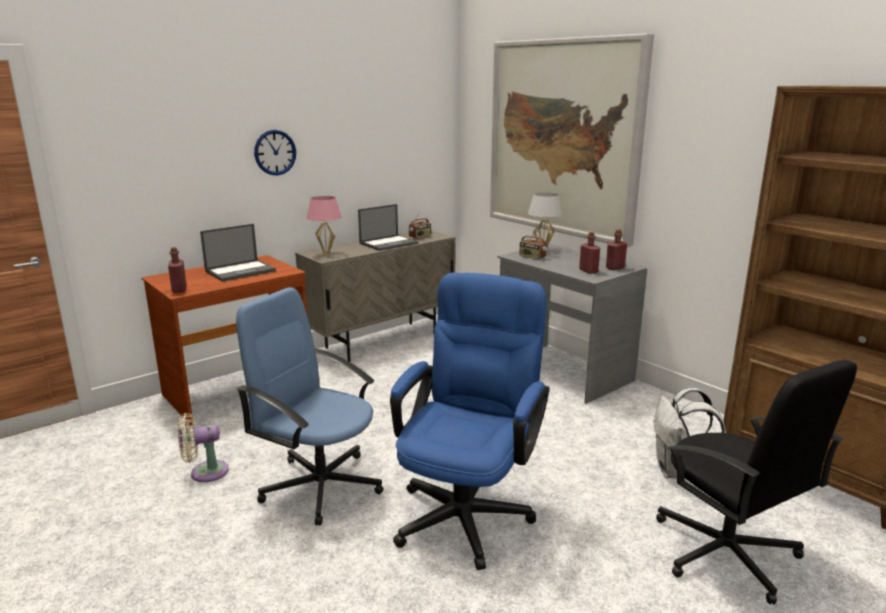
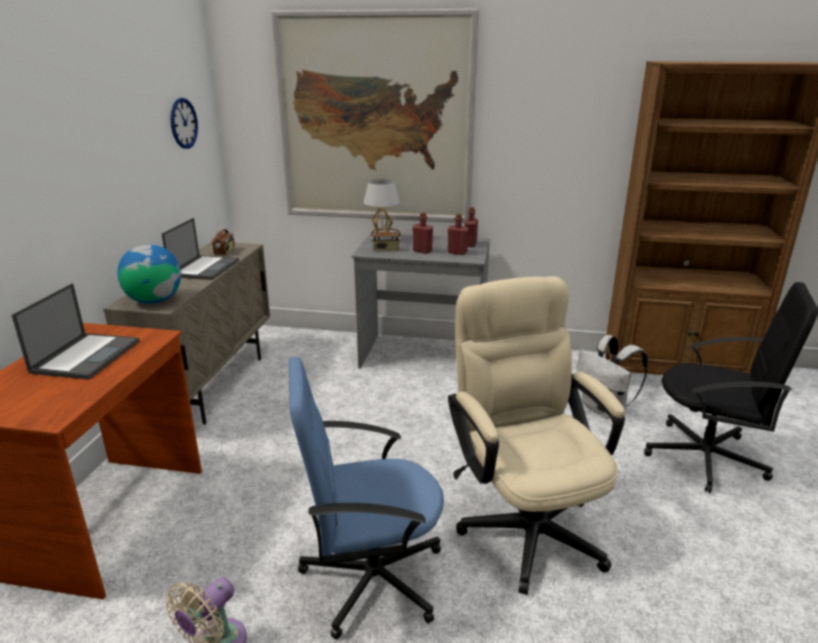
camera: 40 degrees left, 5 degrees up
(179, 290) = (44, 414): red bottle -> red bottle (422, 251)
(275, 152) = (57, 173): wall clock -> wall clock (183, 123)
(326, 254) = (154, 300): pink table lamp -> globe
(468, 509) = (525, 522): blue office chair -> beige office chair

